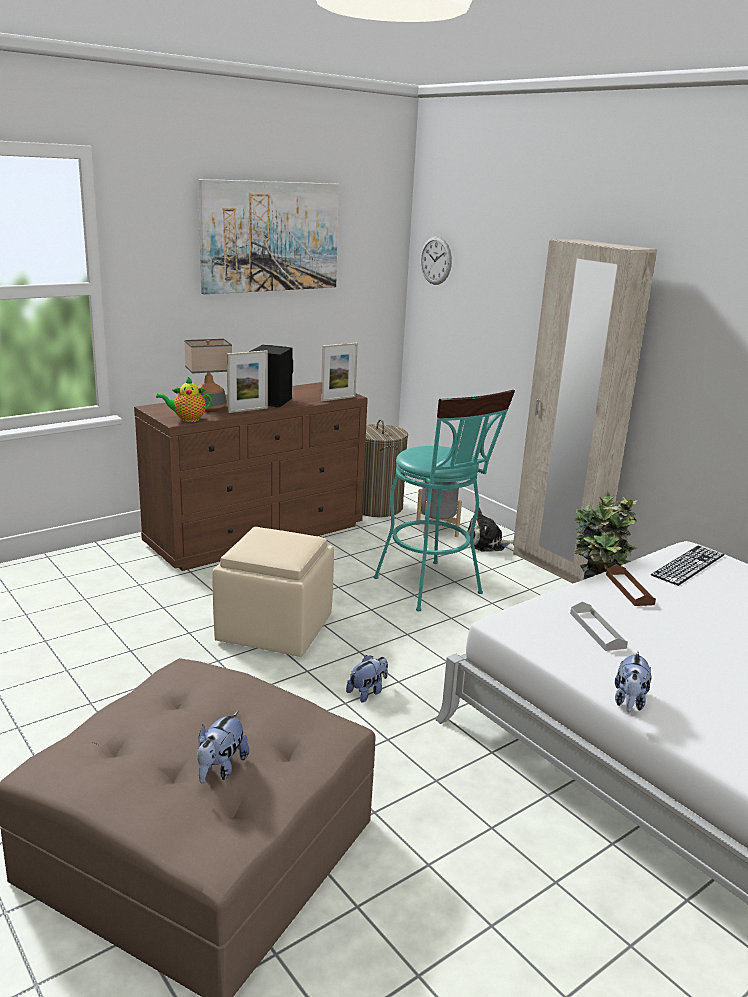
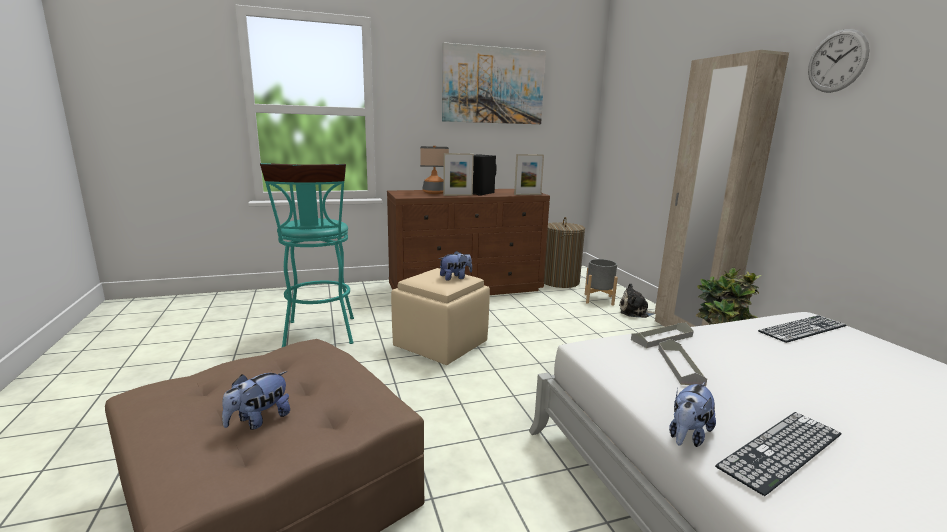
camera: 20 degrees right, 5 degrees down
(187, 419) = (412, 196): teapot -> none
(367, 692) = (484, 399): plush toy -> plush toy (455, 278)
(433, 589) = (576, 336): turquoise stool -> turquoise stool (320, 335)
(436, 260) = (616, 106): wall clock -> wall clock (837, 61)
(568, 598) = (662, 338): none -> grey tray
(629, 589) = (730, 339): brown tray -> none
(701, 699) = (781, 450): none -> keyboard

